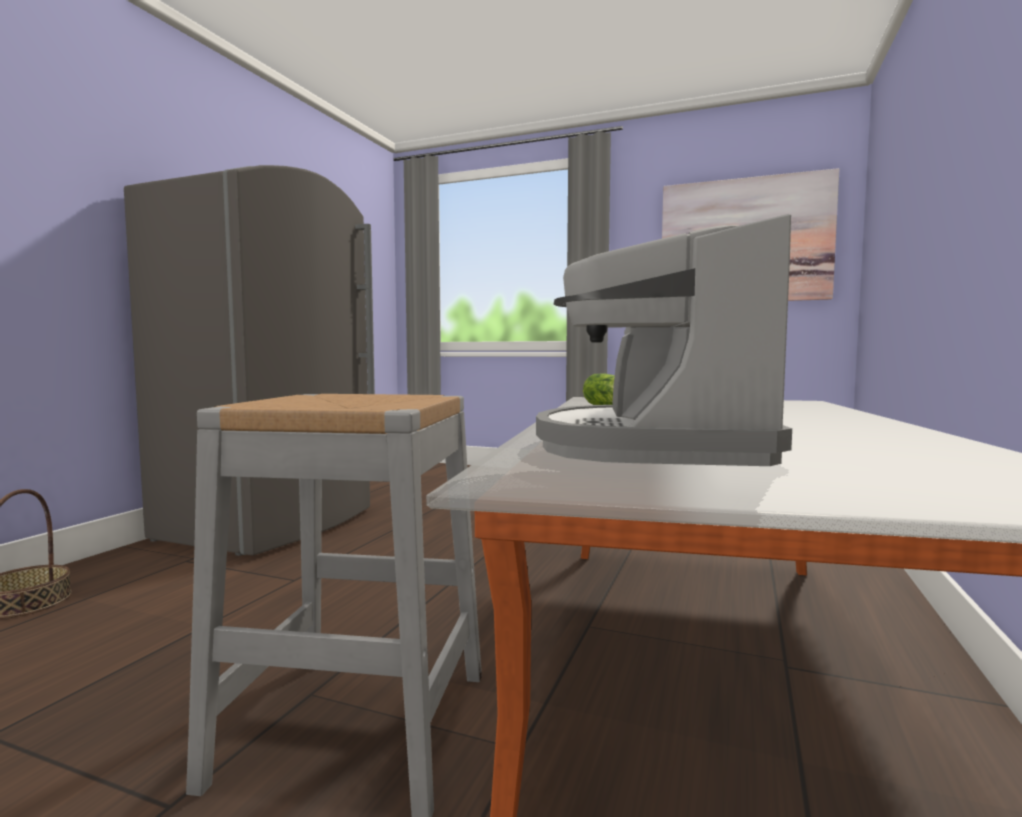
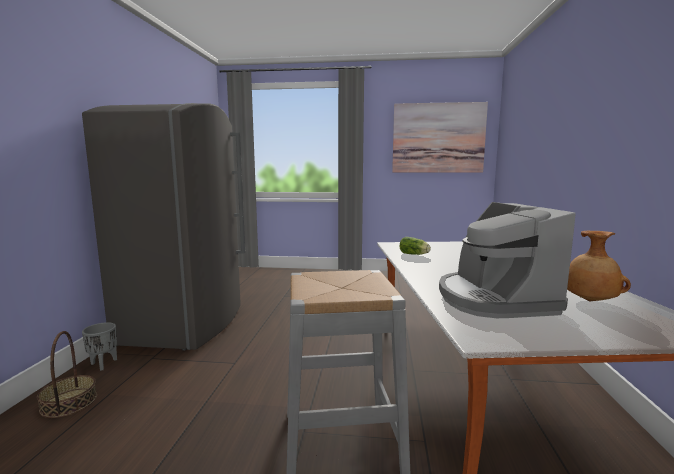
camera: 15 degrees left, 5 degrees up
(116, 561) = (103, 364): none -> grey planter
(886, 457) = (590, 301): none -> brown vase

